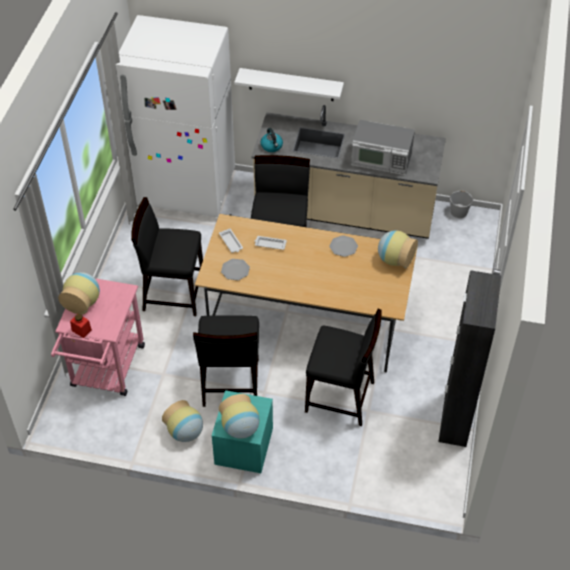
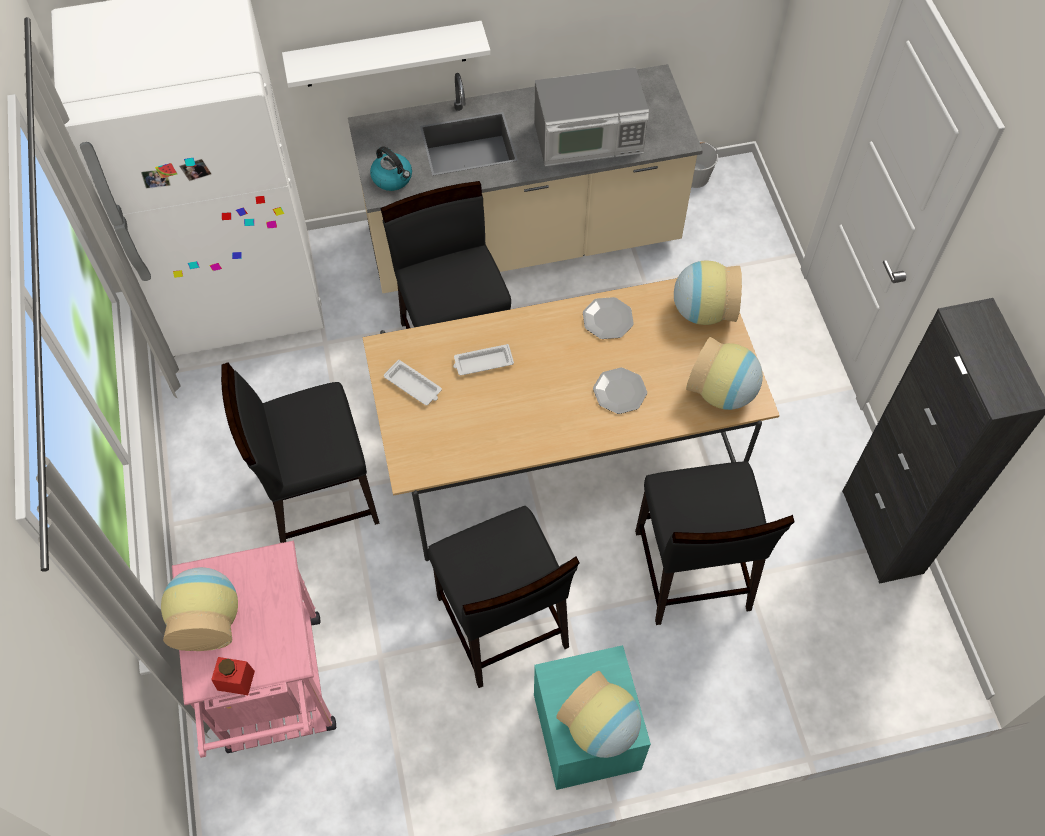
camera: 25 degrees left, 10 degrees up
(185, 432) = (476, 751): vase -> vase (722, 393)
(235, 270) = (450, 436): plate -> plate (620, 392)
(340, 397) = (691, 572): black chair -> black chair turned 90 degrees clockwise

